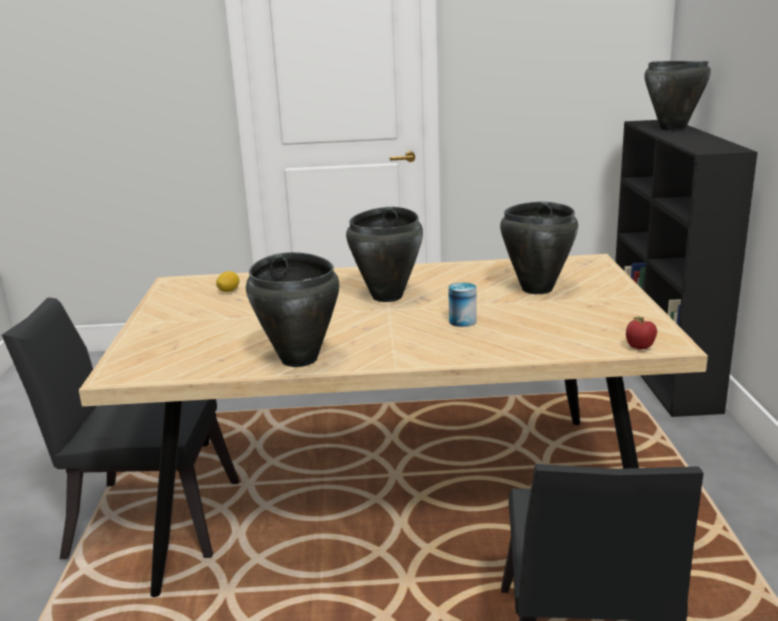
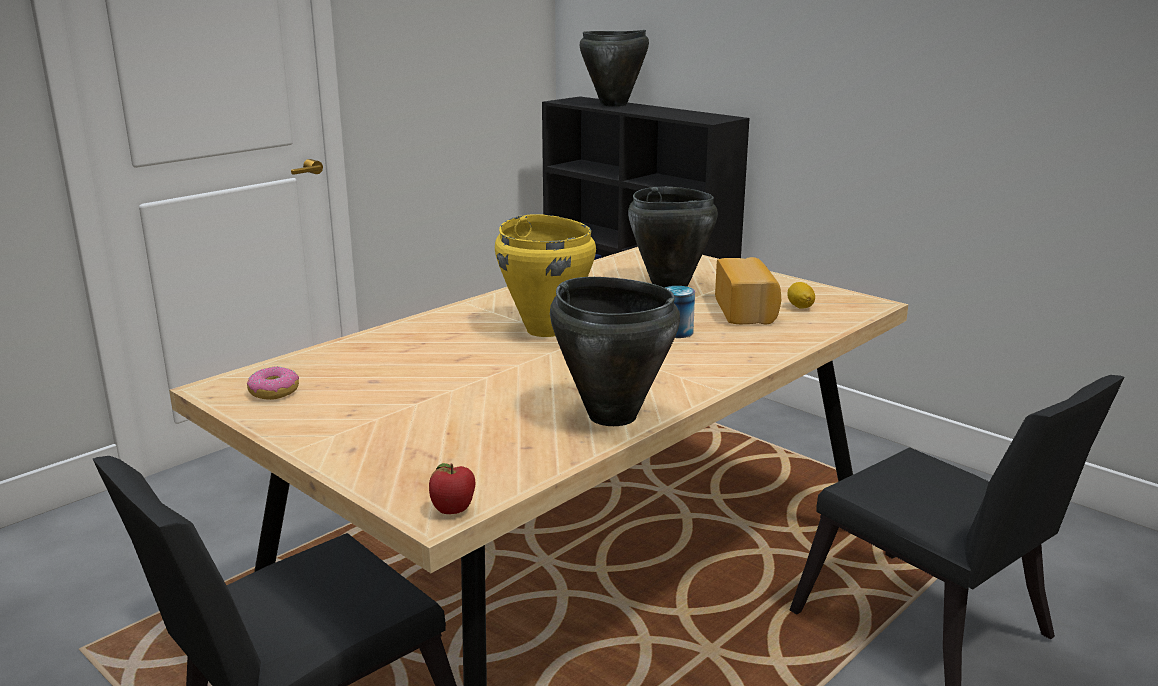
camera: 45 degrees left, 0 degrees up
(189, 291) = (273, 392): none -> donut
(229, 291) = (333, 376): lemon -> lemon (800, 307)
(388, 296) = (546, 330): black cooking pot -> yellow cooking pot
(550, 321) = (747, 311): none -> bread
(639, 348) = (858, 312): apple -> apple (453, 511)

